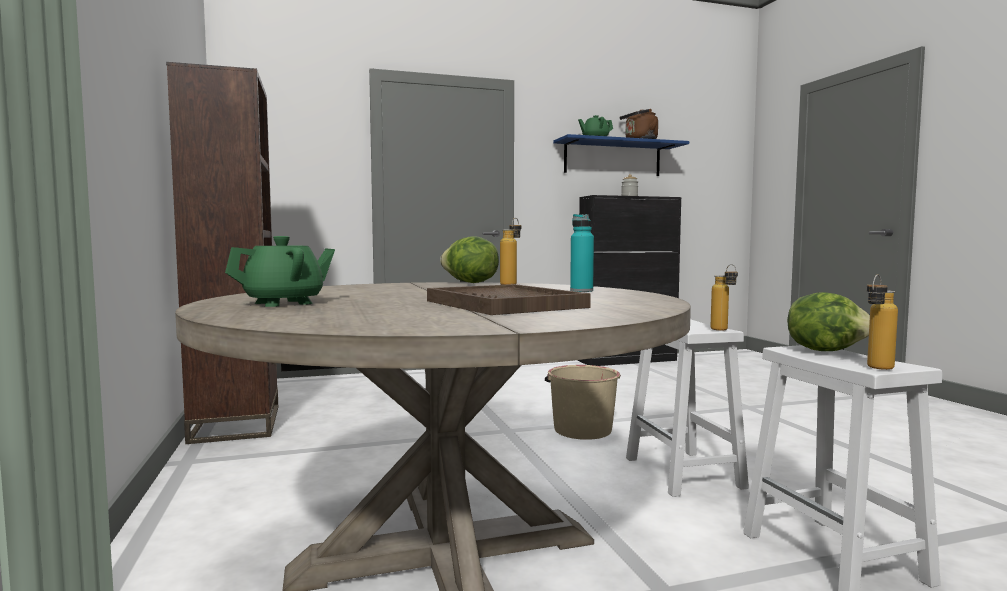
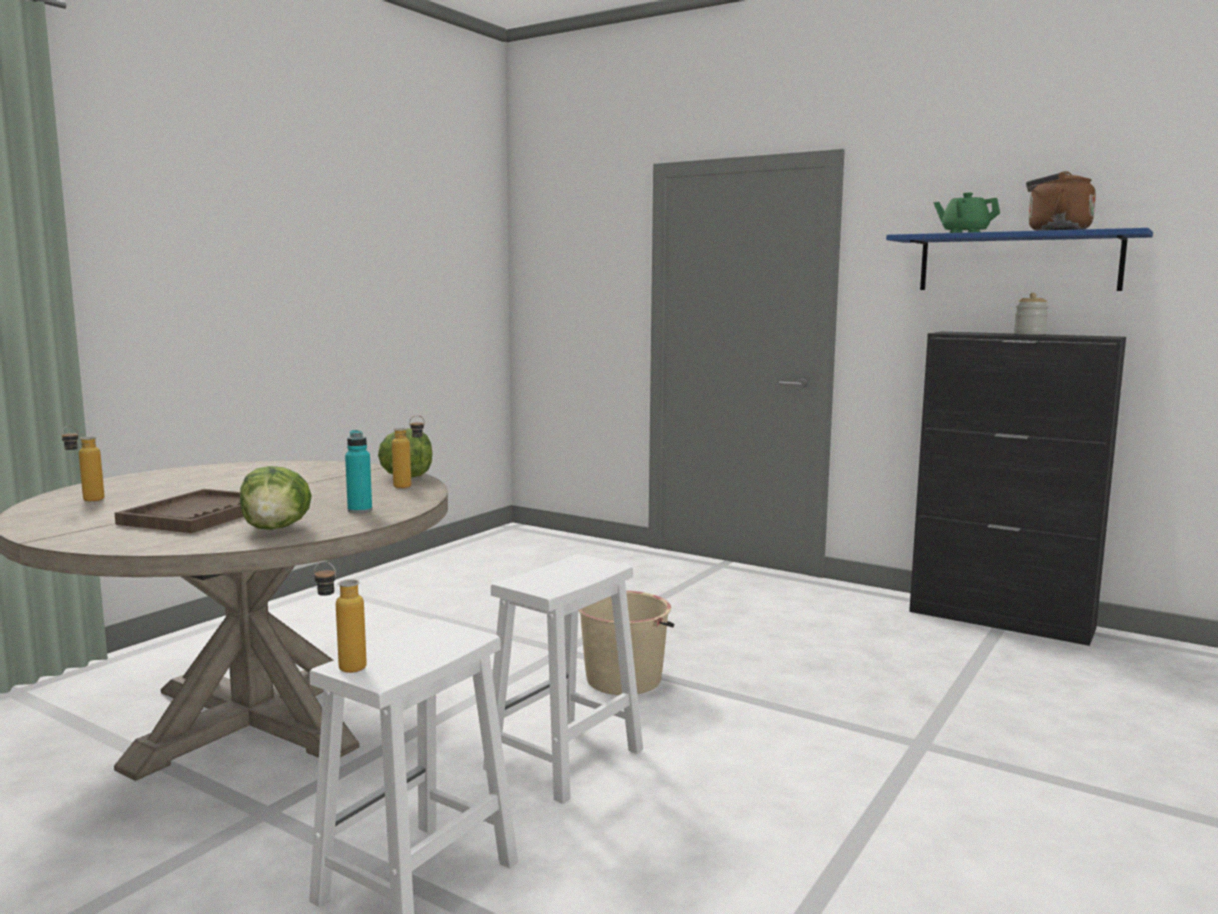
camera: 50 degrees right, 5 degrees up
(237, 423) = (421, 567): brown bookcase -> none
(284, 303) = (155, 483): green teapot -> none
(723, 330) = (541, 591): bottle -> bottle (86, 501)
(824, 350) = (443, 641): lettuce -> lettuce (276, 528)

